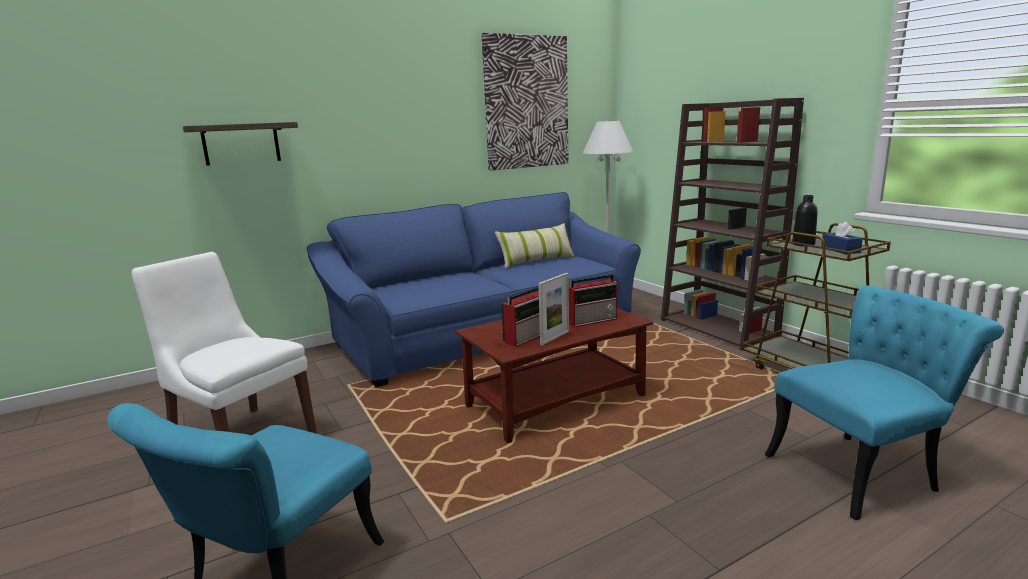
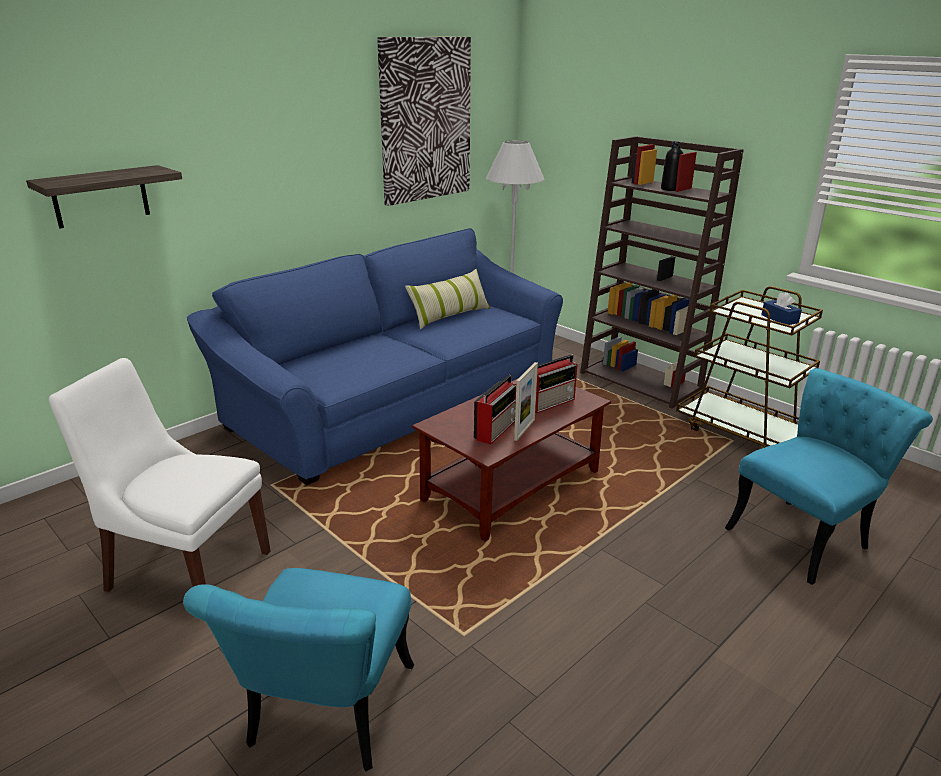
camera: 15 degrees left, 10 degrees up
(803, 244) = (743, 310): black bottle -> black bottle (670, 189)

